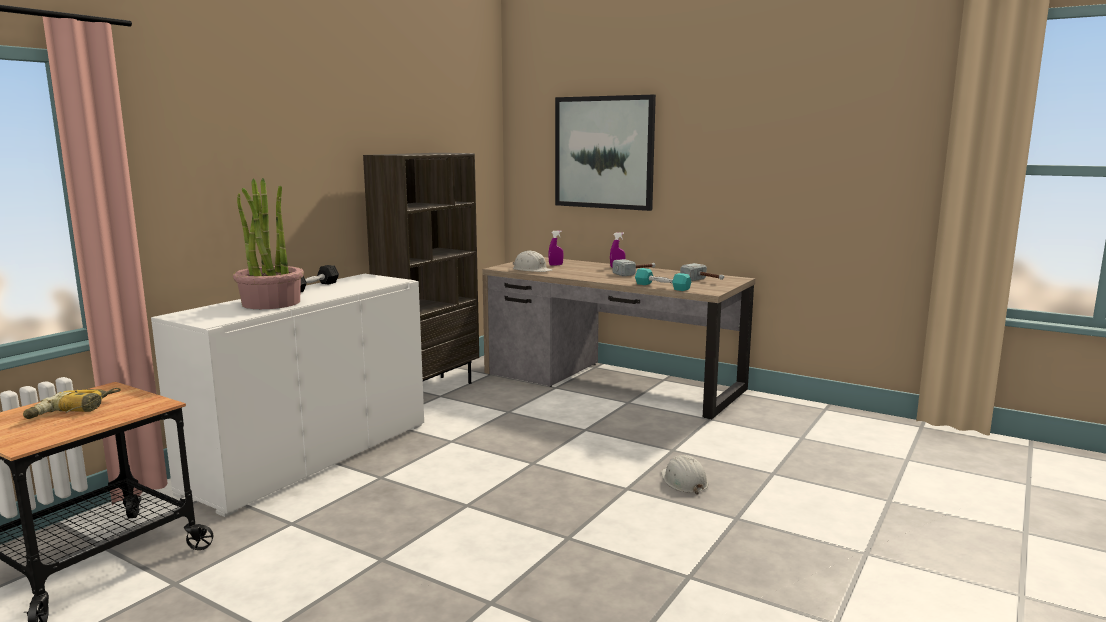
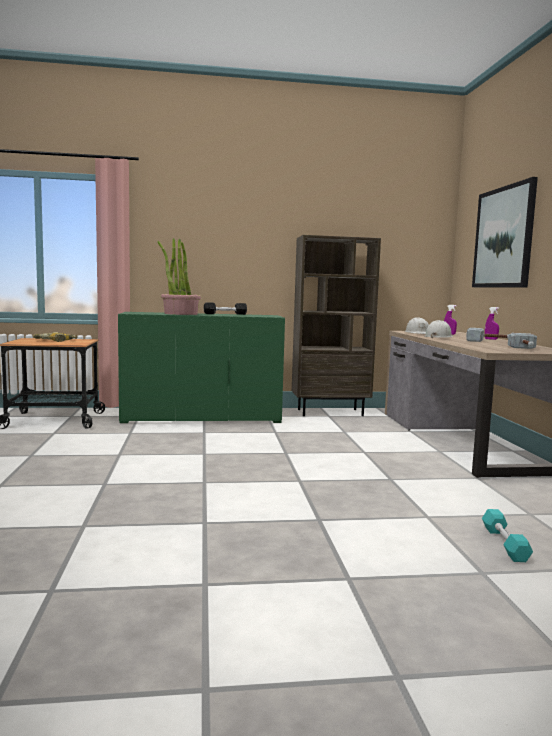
camera: 50 degrees right, 5 degrees down
(311, 457) = (202, 417): white cabinet -> green cabinet
(662, 287) = (467, 346): turquoise dumbbell -> turquoise dumbbell (504, 544)
(683, 481) = (345, 492): white hard hat -> white hard hat (438, 337)

